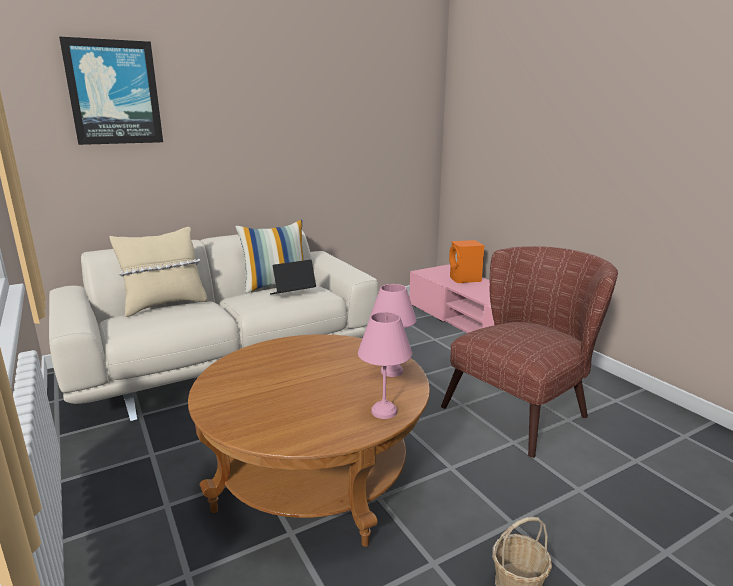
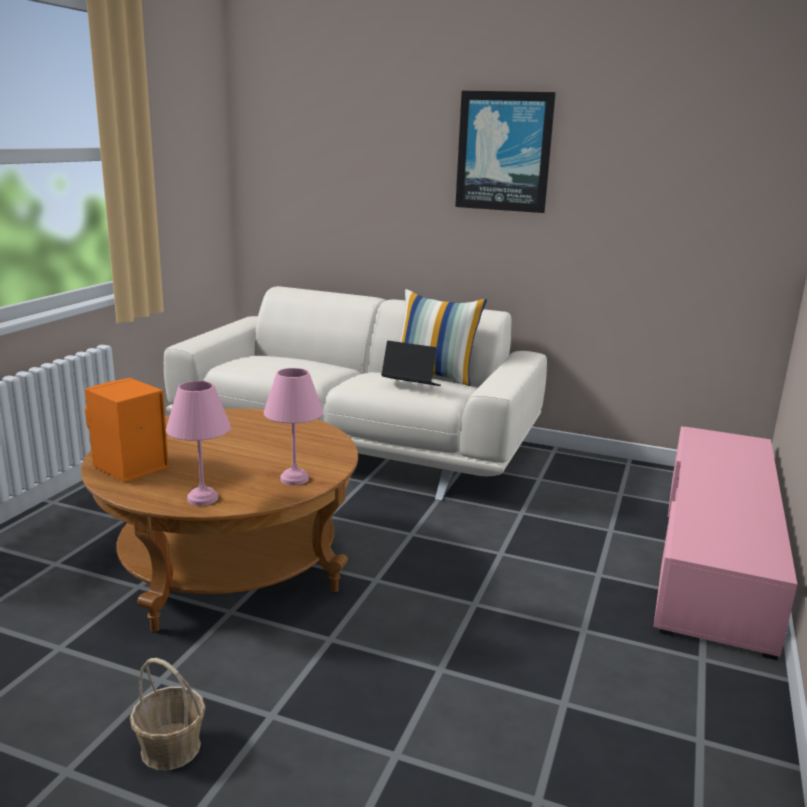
camera: 50 degrees right, 0 degrees up
(114, 93) = (331, 123): picture -> picture (504, 152)
(165, 305) = (304, 358): beige pillow -> none
(465, 279) = (735, 464): orange speaker -> orange speaker (128, 467)
(524, 408) = (538, 654): brown armchair -> none

